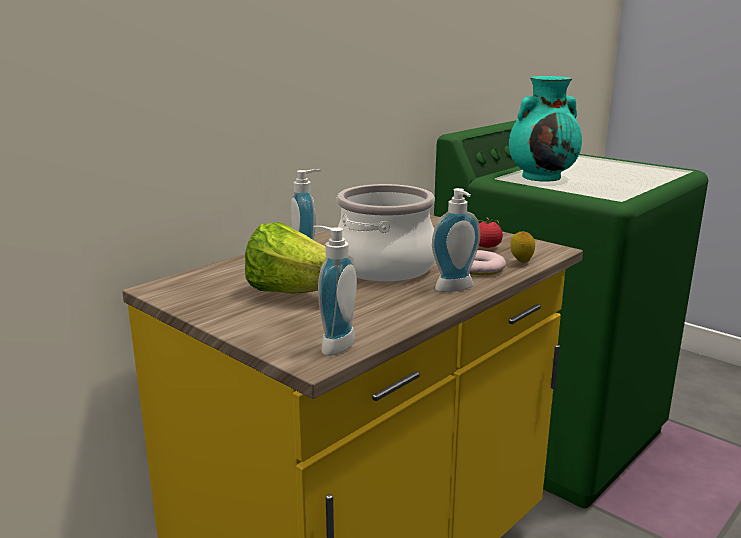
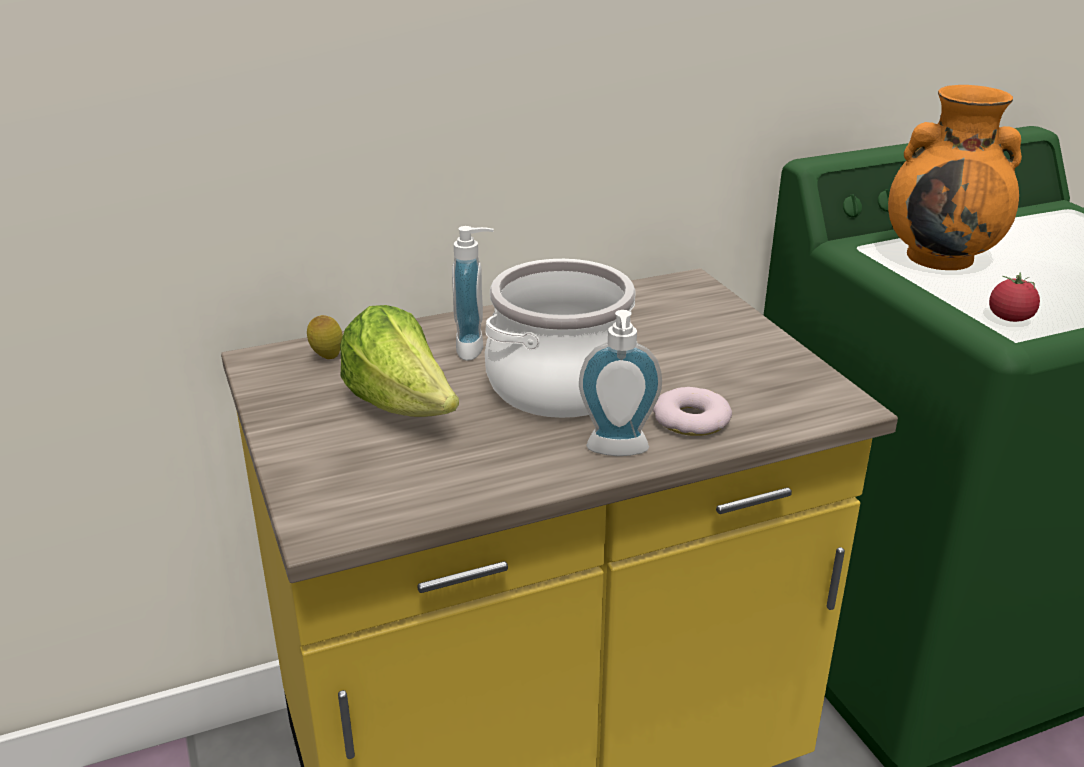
camera: 25 degrees right, 10 degrees up
(333, 344) = (367, 509): soap dispenser -> none
(487, 246) = (748, 377): tomato -> tomato (1010, 318)
(521, 262) = (767, 421): lemon -> lemon (327, 357)
(542, 177) = (942, 257): turquoise vase -> orange vase

